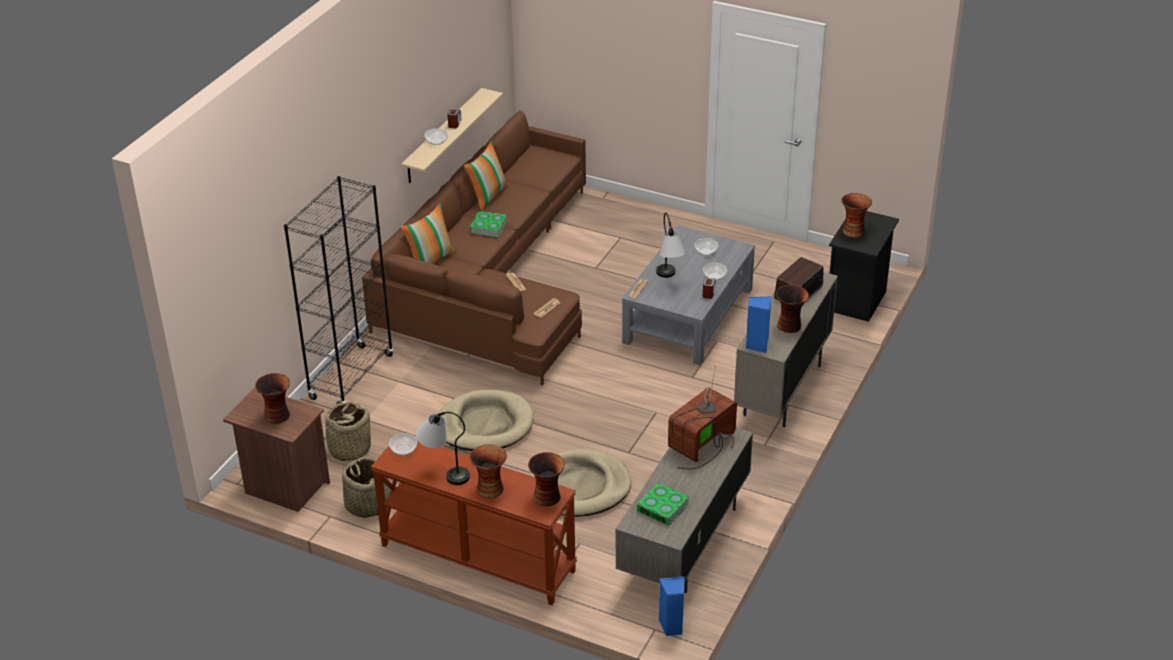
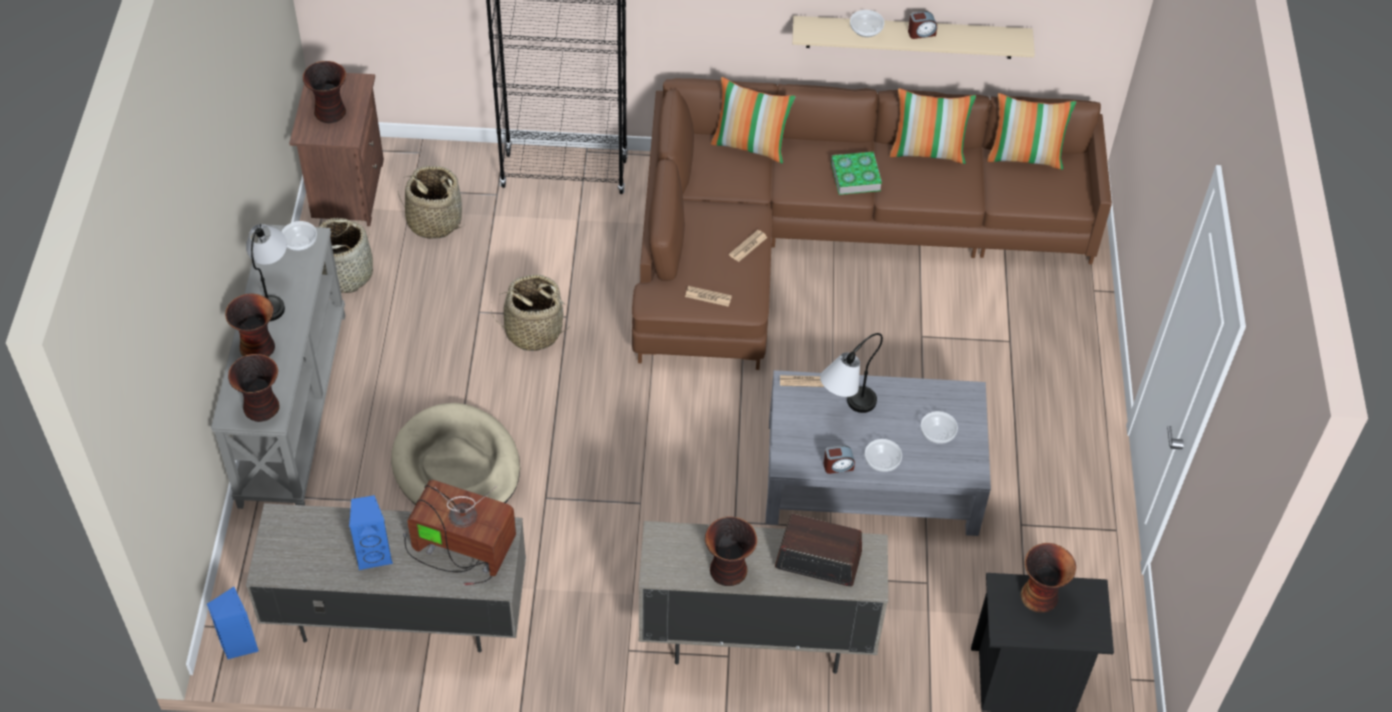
camera: 65 degrees right, 15 degrees up
(476, 558) = (291, 407): brown console table -> grey console table
(484, 425) = (533, 331): beige dog bed -> basket
(518, 164) = (1025, 156): none -> pillow
(663, 507) = (319, 541): book -> none
(757, 345) = (663, 543): blue speaker -> blue speaker (374, 554)

